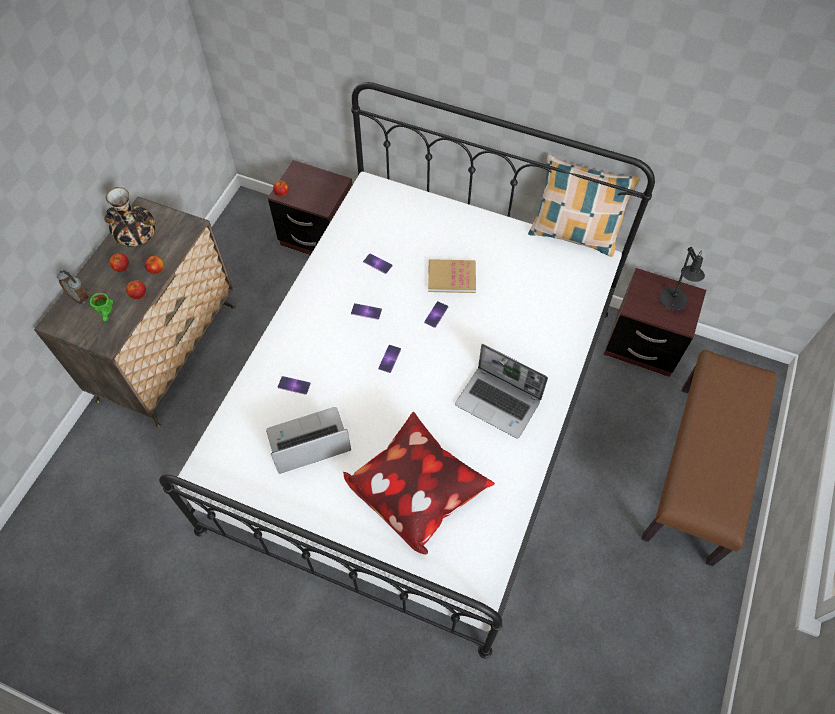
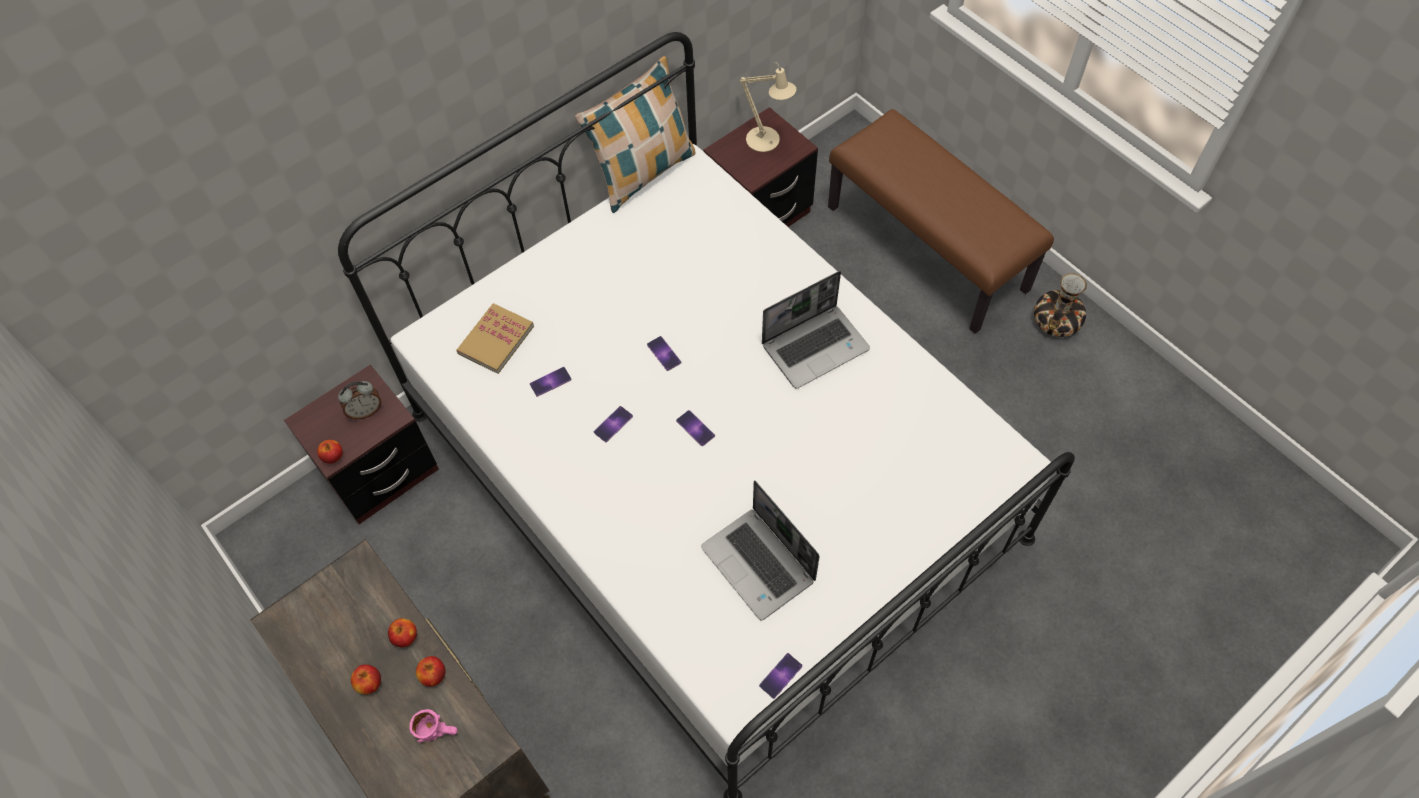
camera: 60 degrees left, 0 degrees up
(80, 297) = (383, 759): alarm clock -> alarm clock (366, 411)
(107, 313) = (438, 730): green mug -> pink mug
(137, 234) = (321, 643): vase -> vase (1056, 320)
(294, 385) = (671, 548): phone -> phone (780, 675)
(308, 443) = (760, 564): laptop -> laptop turned 45 degrees counterclockwise
(417, 491) = (882, 475): pillow -> none
(451, 277) = (622, 314): book -> book (496, 340)
(673, 302) = (766, 141): black table lamp -> beige table lamp

